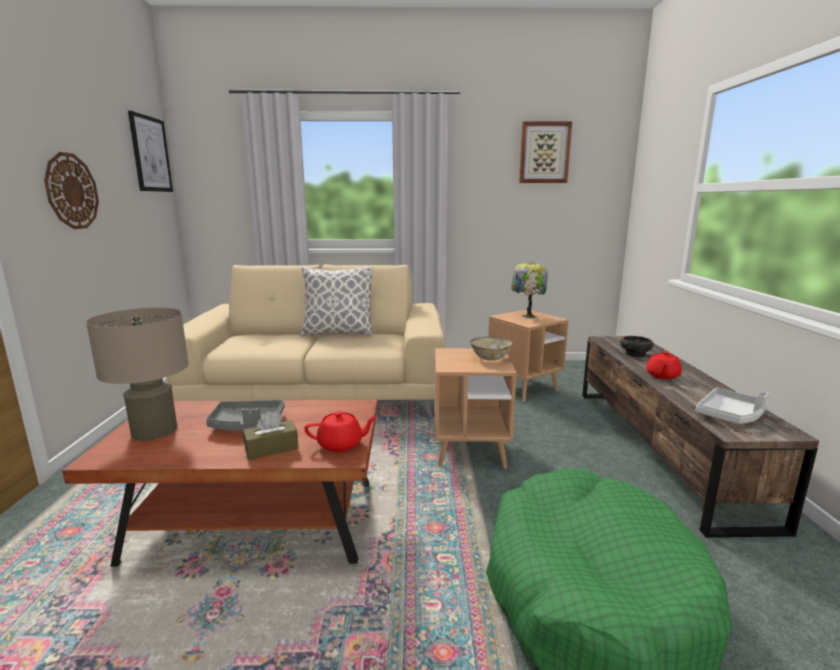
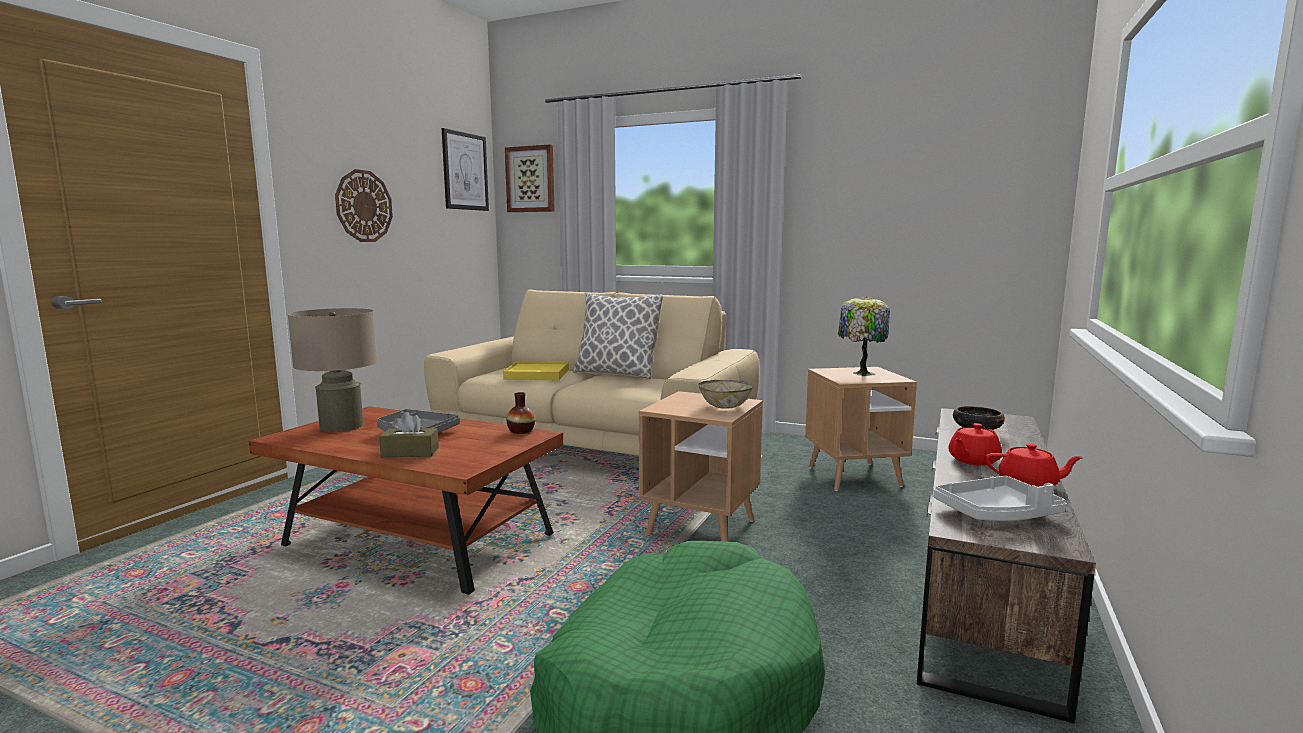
camera: 25 degrees right, 5 degrees down
(272, 342) = (537, 374): none -> yellow tray
(341, 404) = (521, 431): none -> vase
(341, 444) = (472, 460): red teapot -> red teapot (1029, 485)
(544, 153) = (925, 147): picture -> picture (531, 179)

